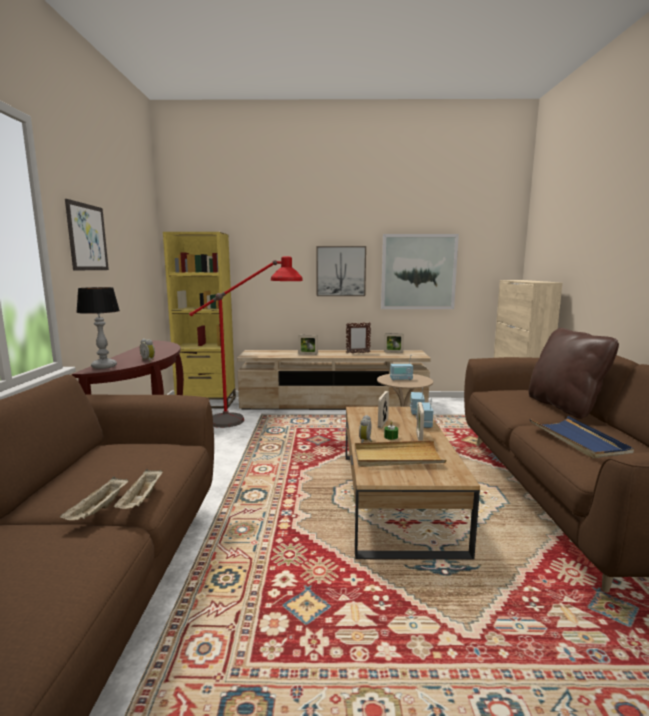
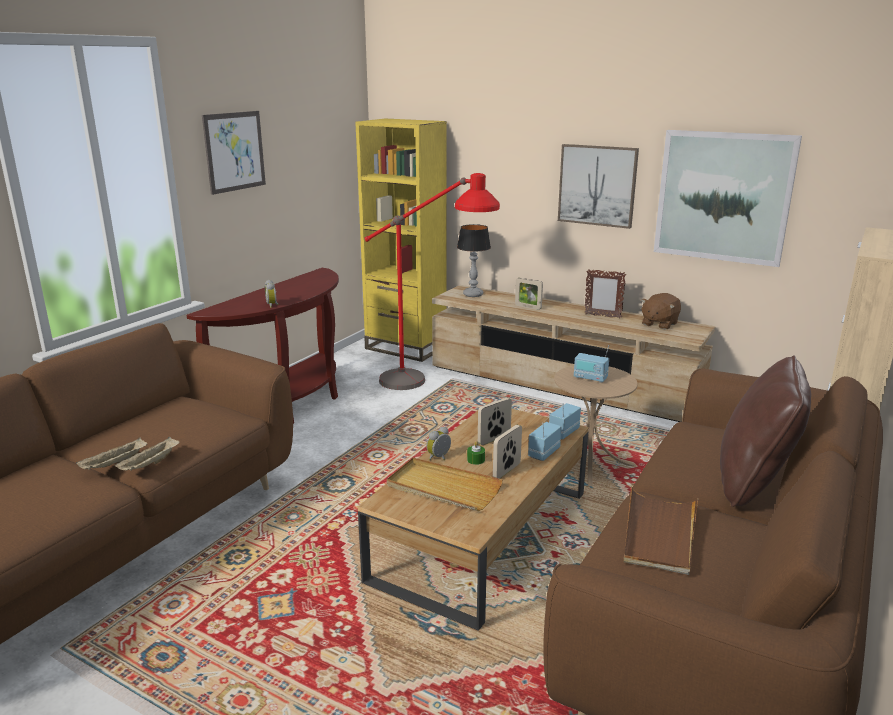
camera: 30 degrees right, 10 degrees up
(103, 366) = (222, 308): table lamp -> table lamp (472, 294)
(393, 352) = (659, 324): picture frame -> brown plush toy
(578, 439) = (659, 533): blue tray -> brown tray

